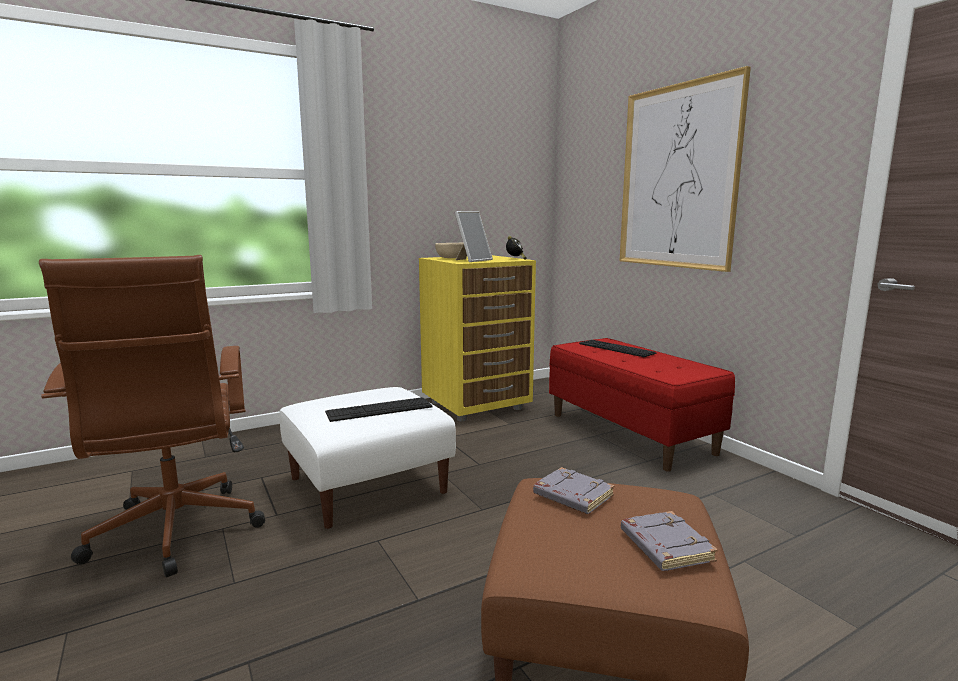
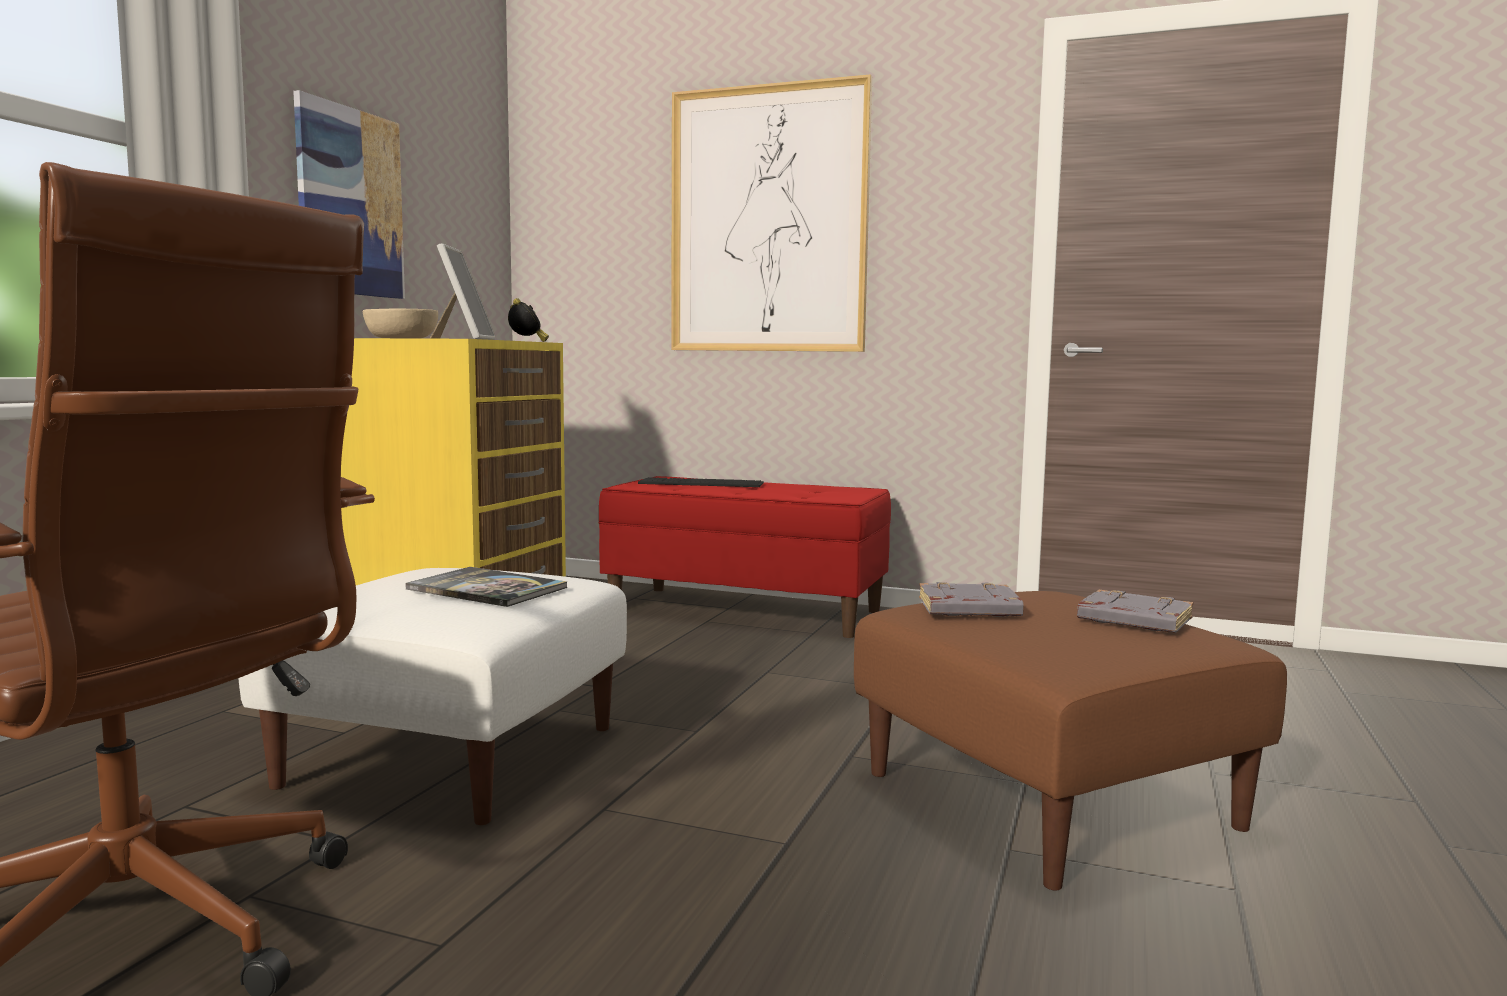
camera: 40 degrees left, 5 degrees down
(379, 409) = (487, 589): keyboard -> book
(438, 187) = (350, 202): none -> picture

